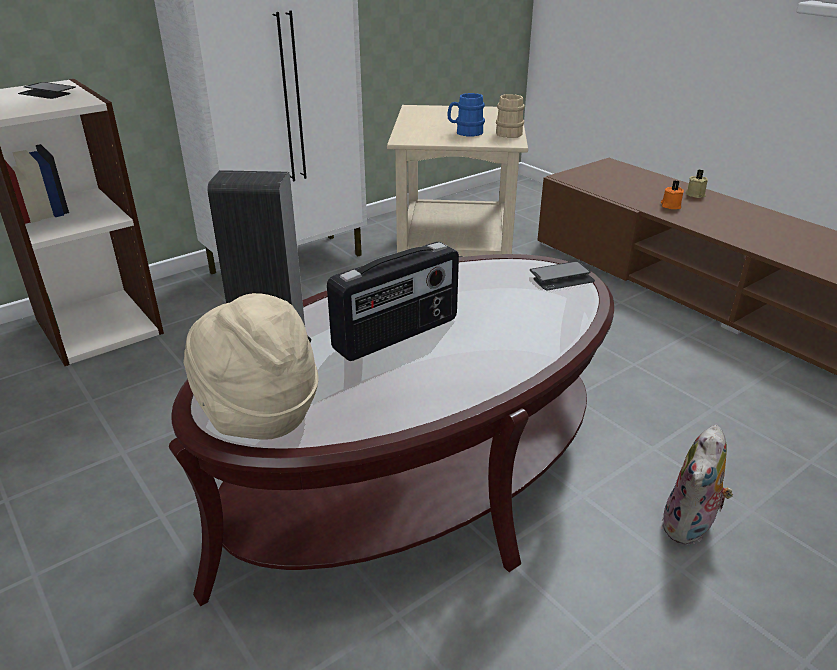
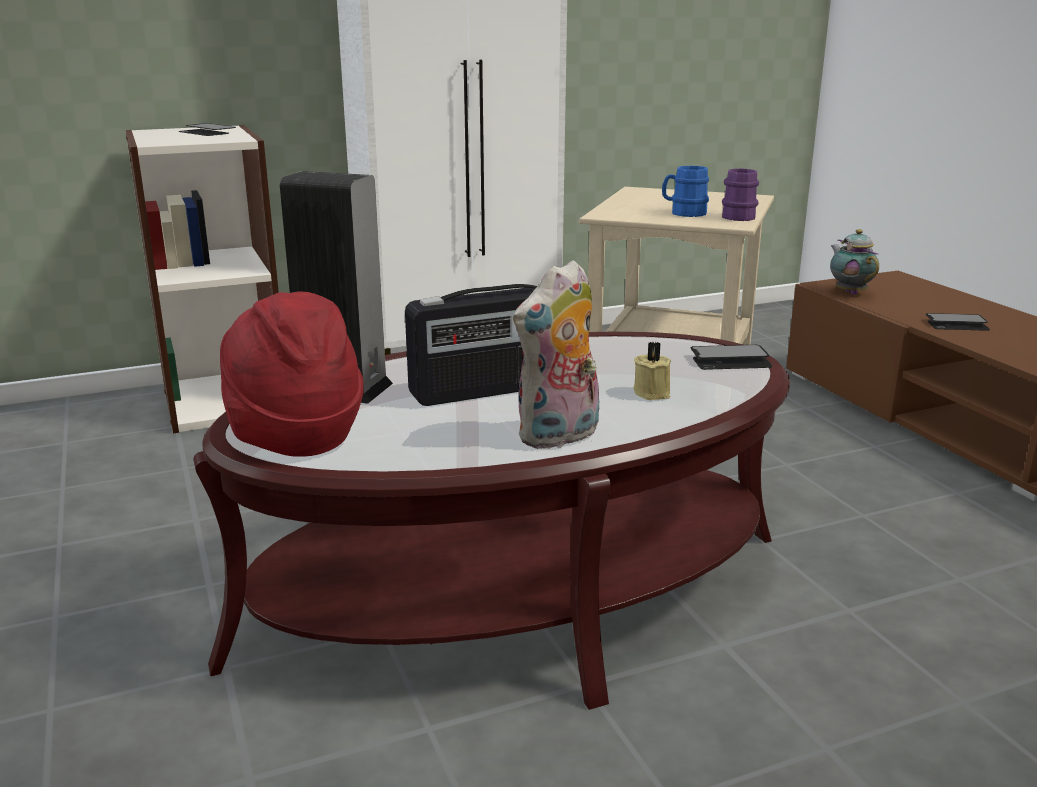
camera: 15 degrees right, 10 degrees down
(257, 412) = (294, 435): beige hat -> red hat
(508, 132) = (738, 216): beige mug -> purple mug
(585, 182) = (849, 292): none -> teapot
(670, 206) = (956, 324): orange candle -> phone
(689, 528) = (861, 705): plush toy -> plush toy (559, 437)
(695, 194) = (1001, 315): beige candle -> beige candle (653, 392)

